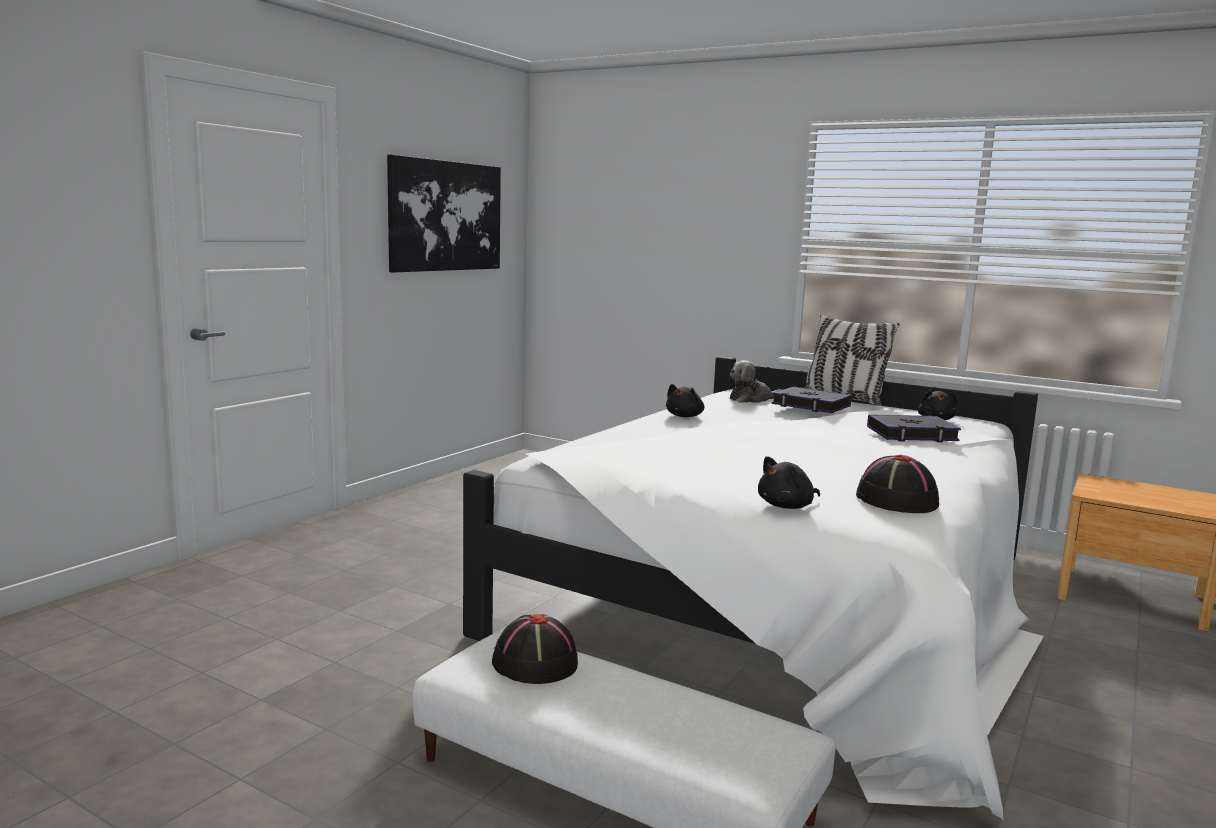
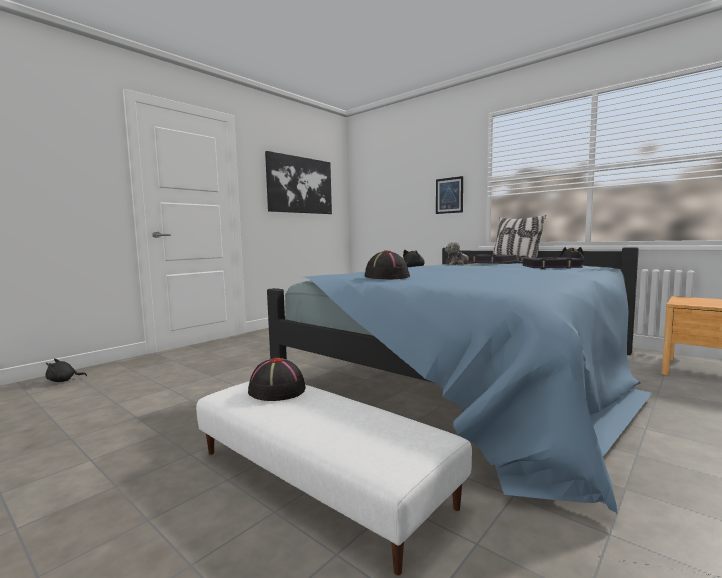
camera: 10 degrees right, 5 degrees down
(729, 258) = (449, 195): none -> picture
(787, 506) = (447, 286): black plush toy -> black plush toy (63, 381)
(788, 601) = (477, 374): white bed -> blue bed
(895, 500) = (526, 283): black hat -> black hat (386, 277)

